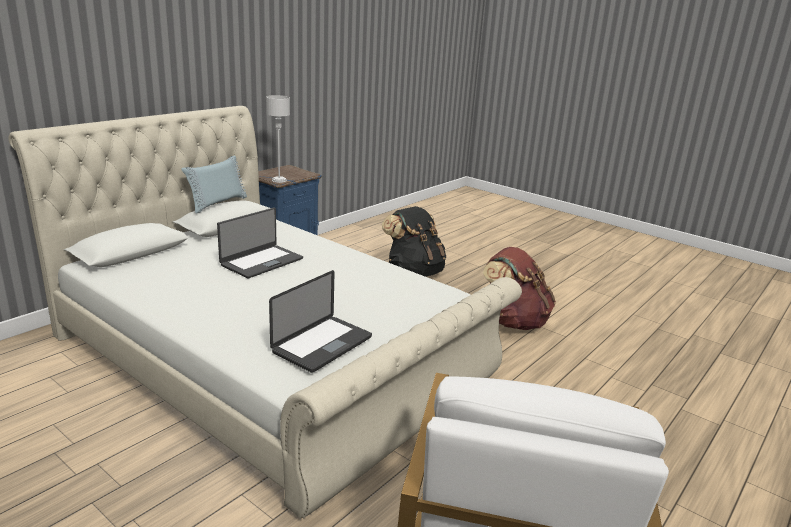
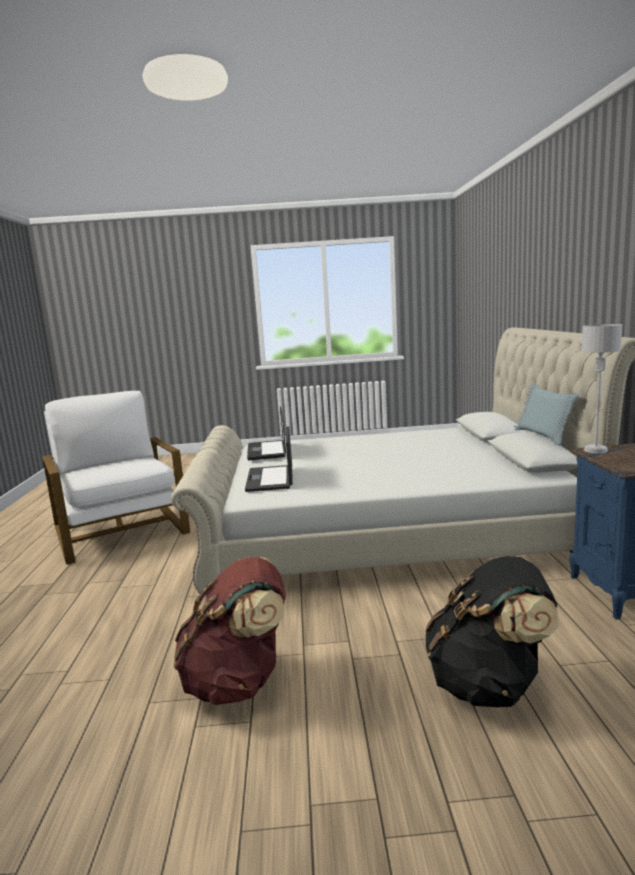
camera: 140 degrees right, 10 degrees down
(261, 261) = (415, 458): laptop -> laptop (271, 479)

